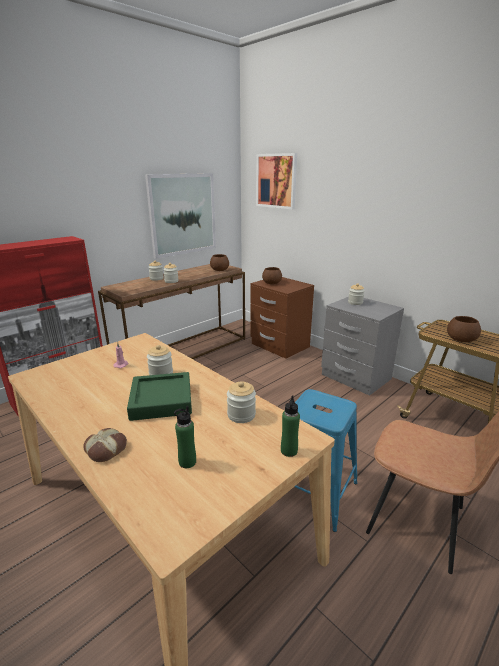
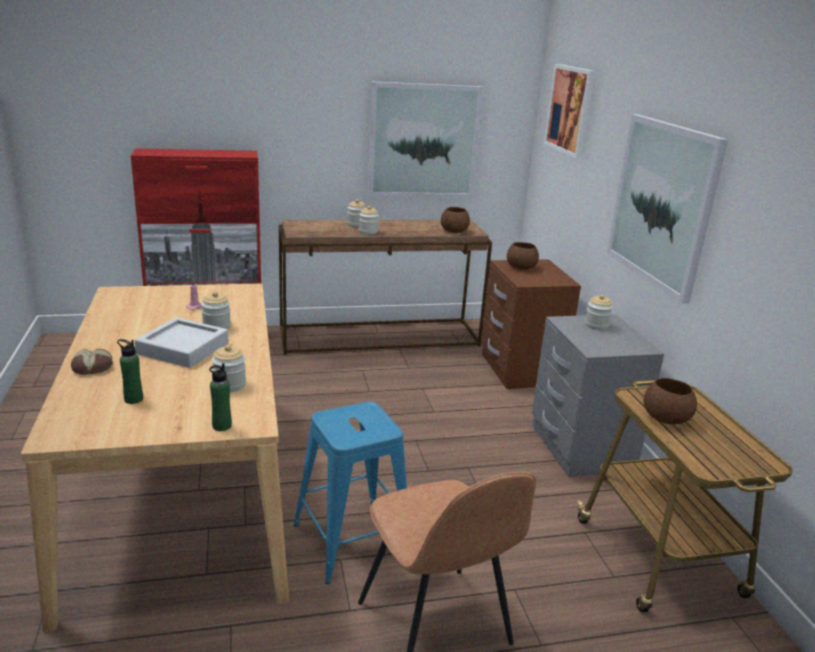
camera: 30 degrees right, 0 degrees up
(161, 400) = (183, 348): green tray -> grey tray
(380, 222) = (662, 203): none -> picture

